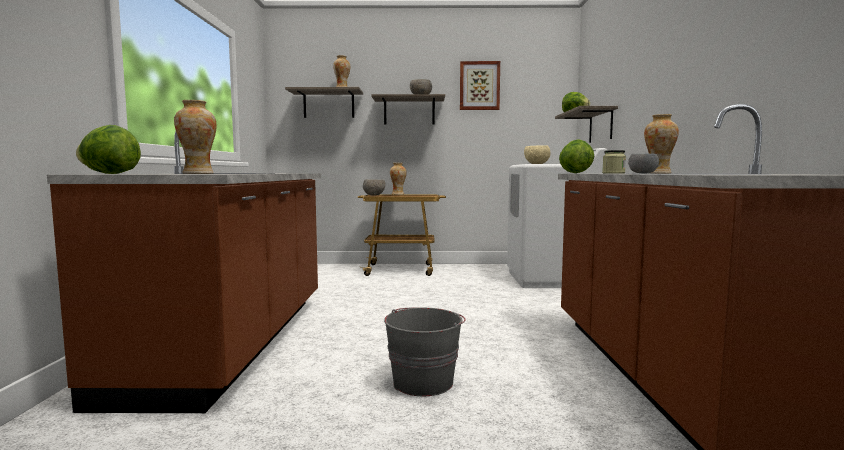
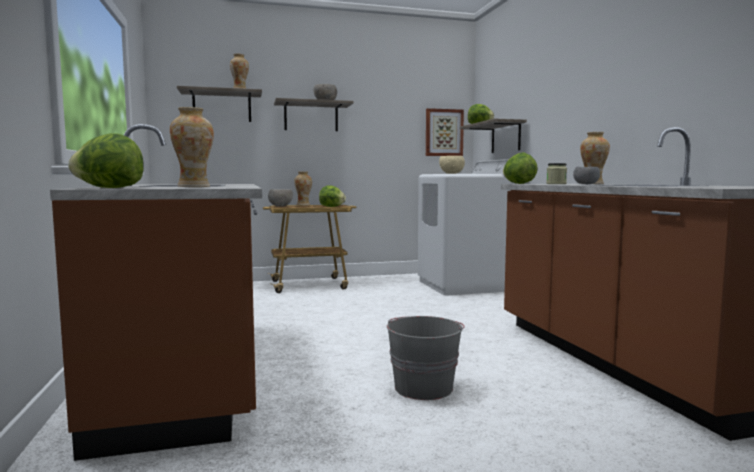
camera: 15 degrees left, 0 degrees up
(421, 196) = (331, 206): none -> lettuce
(479, 86) = (382, 93): picture -> picture (444, 132)

